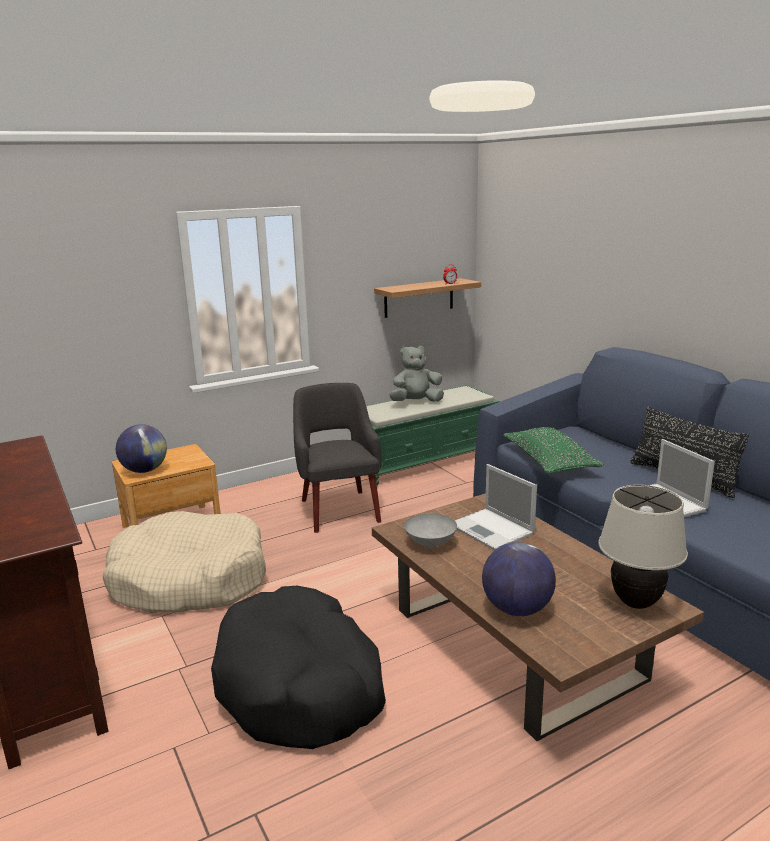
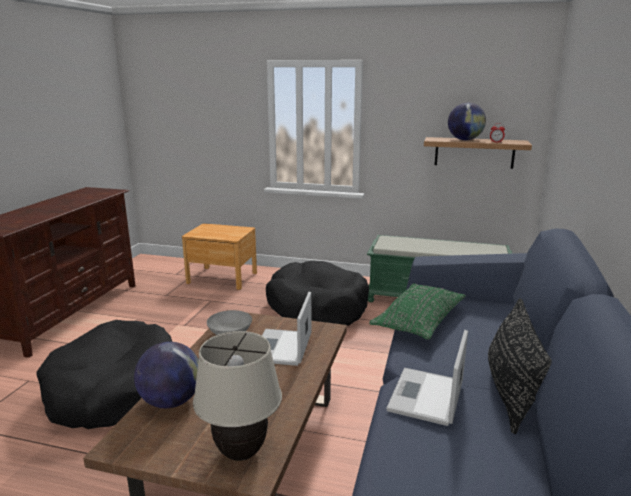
camera: 45 degrees right, 0 degrees up
(144, 470) = (203, 232): globe -> globe (464, 140)
(189, 579) = (178, 308): beige dog bed -> none
(339, 510) = (317, 307): grey armchair -> black dog bed
(416, 402) = (433, 245): grey plush toy -> none

